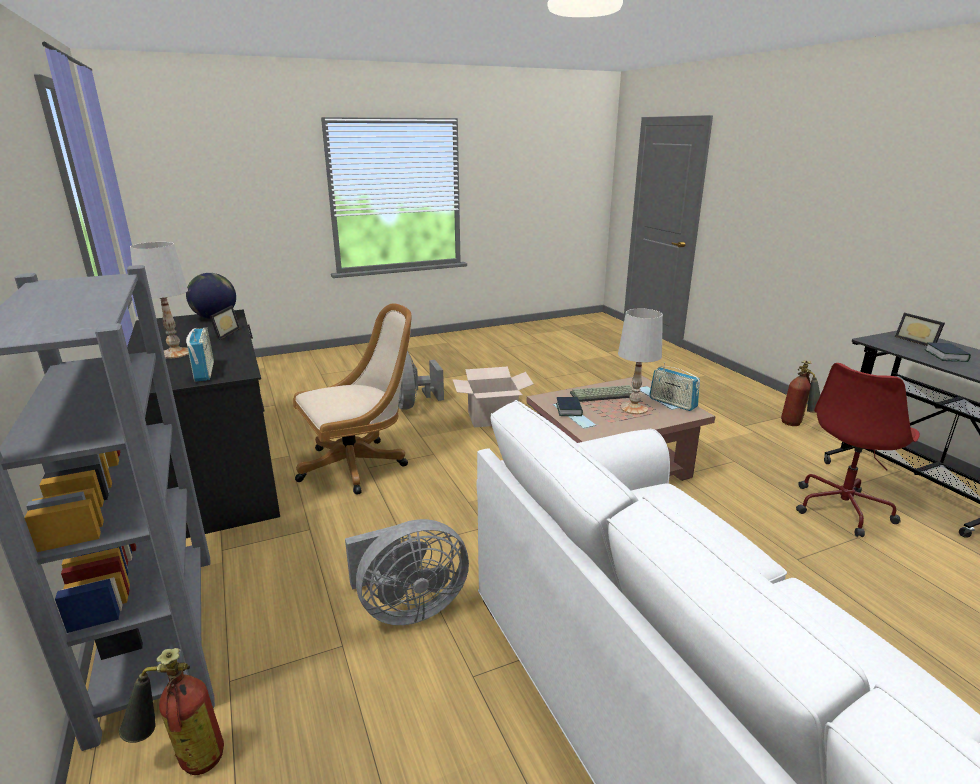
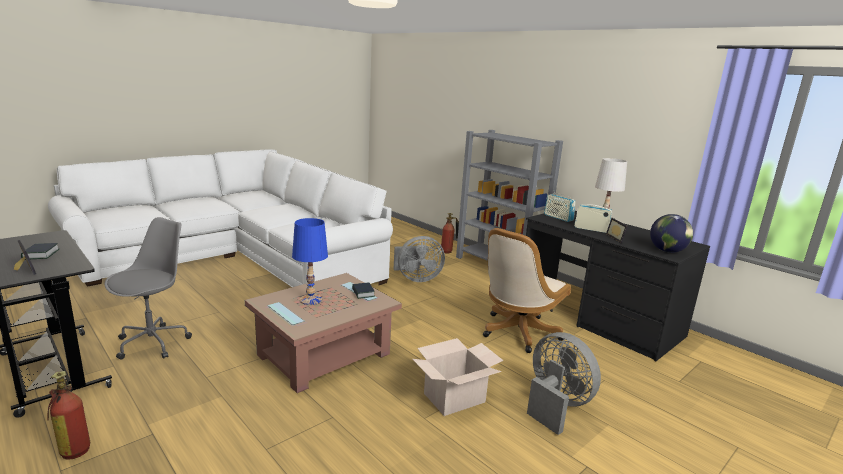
camera: 160 degrees right, 5 degrees down
(408, 608) = (416, 278): grey fan -> grey fan turned 150 degrees counterclockwise
(603, 395) = (335, 309): keyboard -> none
(634, 408) = (310, 300): white table lamp -> blue table lamp
(672, 403) = (275, 307): radio -> radio (591, 229)
(840, 510) = (154, 342): red office chair -> grey office chair

